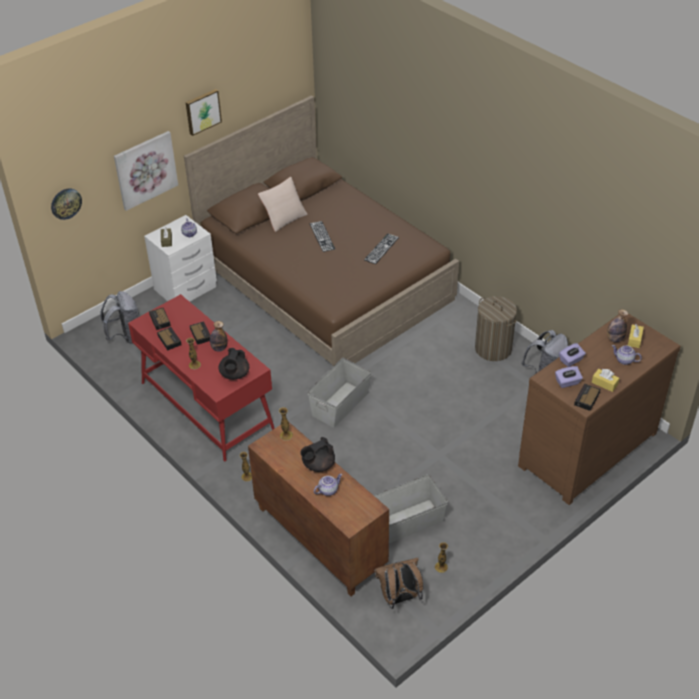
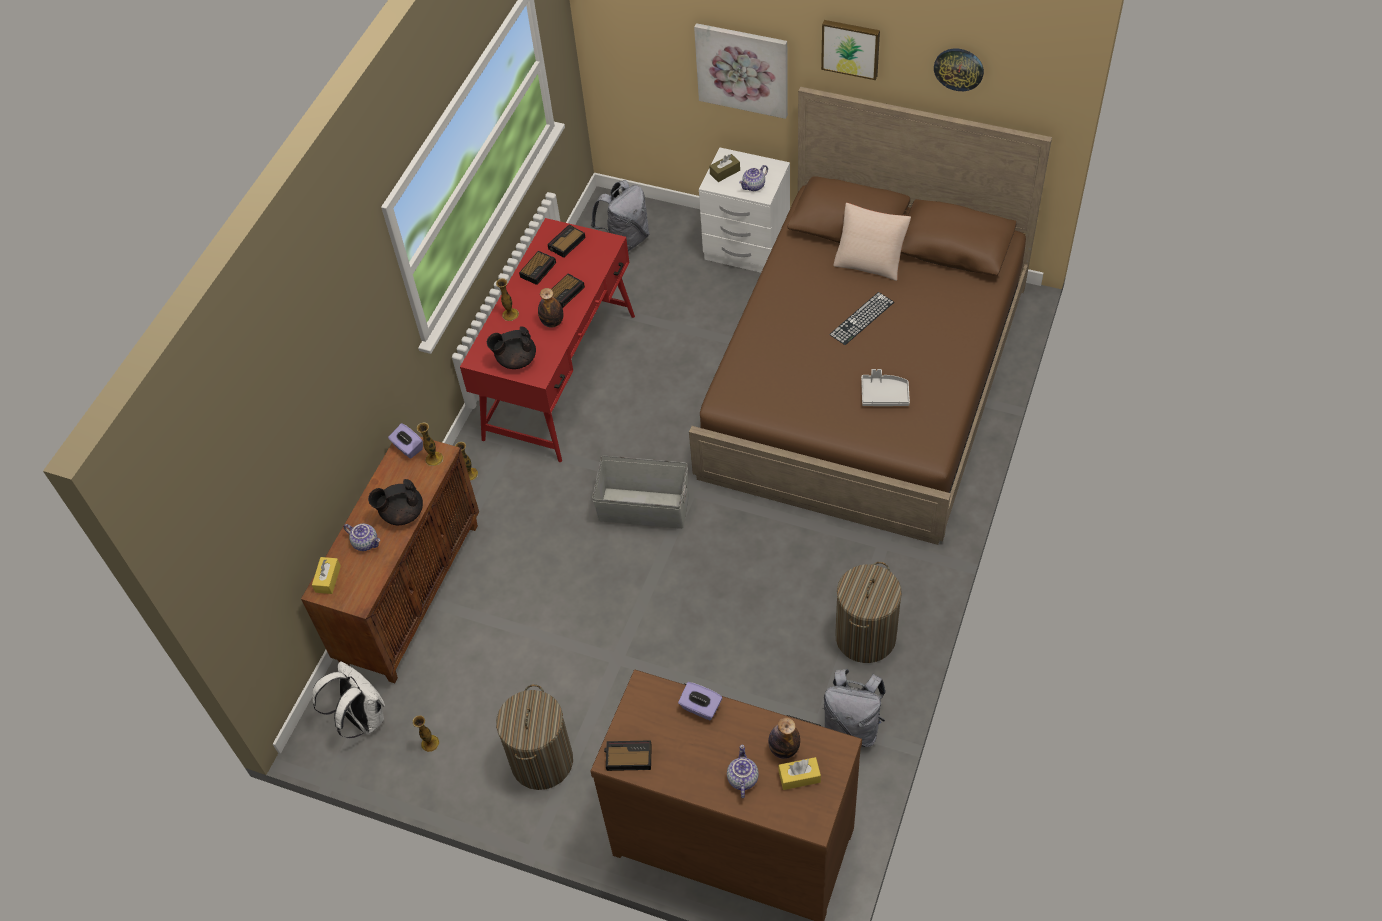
camera: 65 degrees right, 10 degrees up
(66, 203) = (618, 39): wall clock -> wall clock (959, 68)
(318, 465) = (401, 513): black teapot -> black teapot turned 45 degrees counterclockwise
(381, 248) = (884, 395): keyboard -> grey tray
(399, 598) = (361, 718): brown backpack -> white backpack
(408, 521) = (486, 674): grey storage box -> none
(487, 515) = (542, 760): none -> laundry basket
(567, 382) = (650, 720): purple tissue box -> purple tissue box (408, 447)
(604, 383) = (675, 769): yellow tissue box -> yellow tissue box (328, 579)

